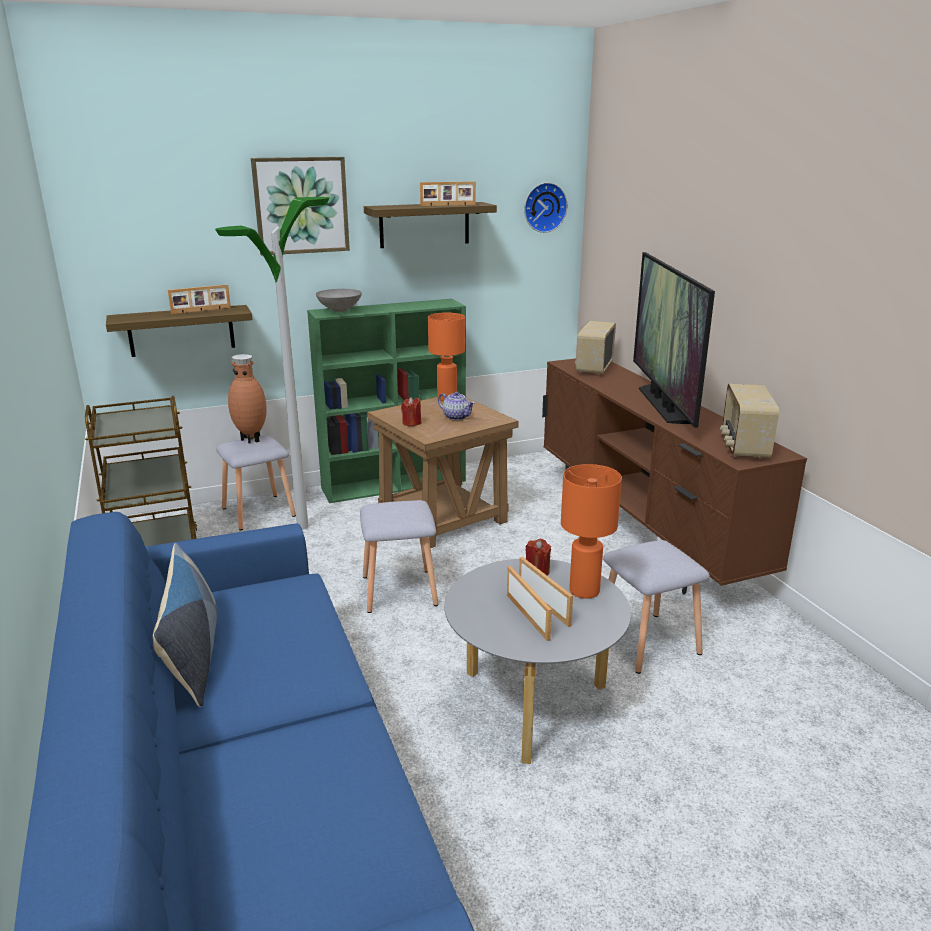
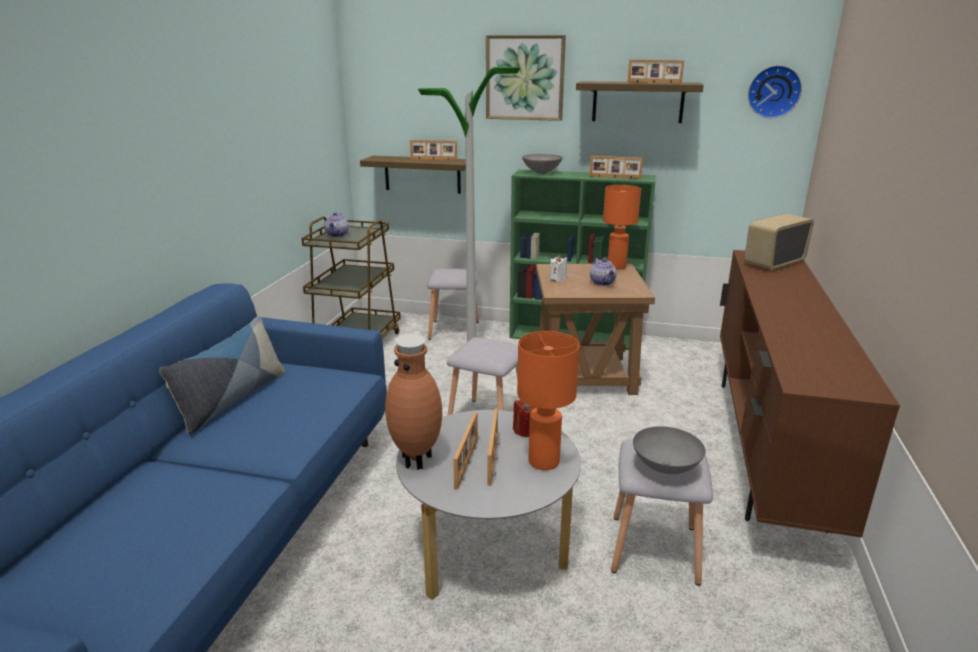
camera: 35 degrees right, 0 degrees up
(118, 425) = (337, 235): none -> teapot
(252, 439) = (457, 270): brown vase -> brown vase (417, 460)
(411, 423) = (557, 279): red candle -> white candle
(422, 306) = (615, 177): none -> picture frame
(663, 404) = (798, 310): television -> none
(664, 562) = (666, 467): none -> grey bowl
(743, 447) = (829, 372): radio -> none

